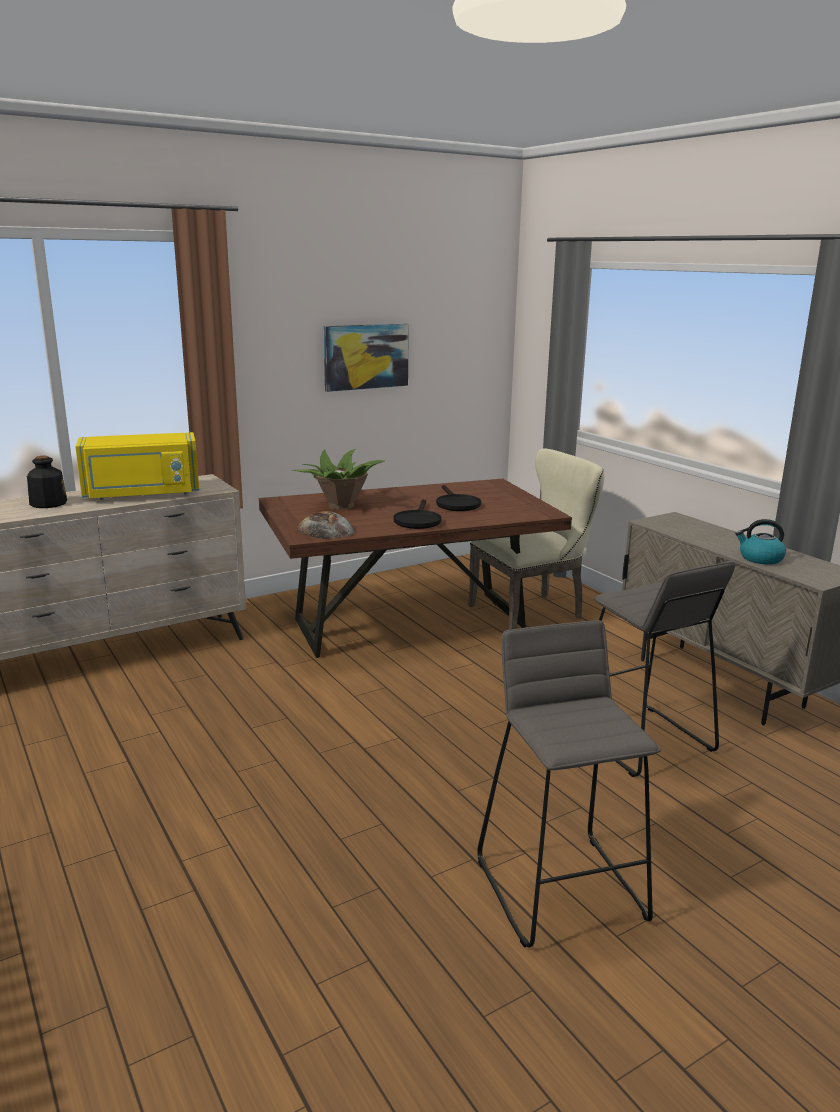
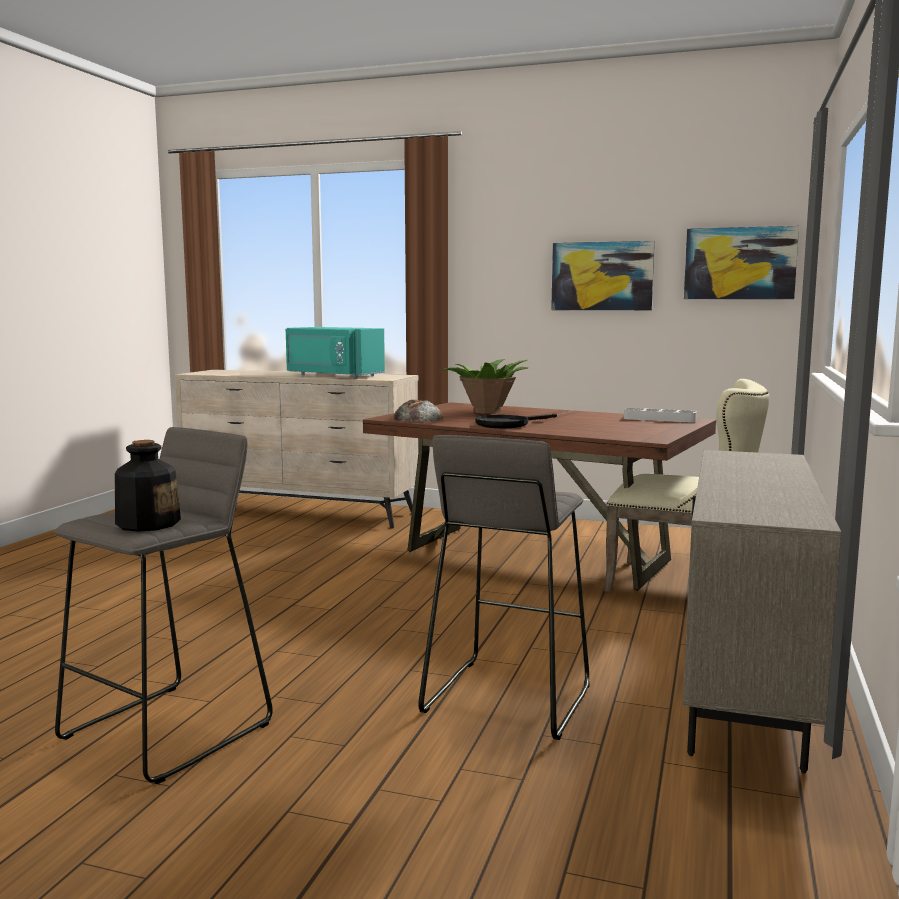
camera: 50 degrees right, 10 degrees down
(48, 503) = (270, 373): bottle -> bottle (147, 524)
(142, 494) = (332, 376): yellow microwave -> turquoise microwave
(456, 504) = (587, 423): black frying pan -> none
(465, 341) = (739, 263): none -> picture
(477, 487) = (659, 419): none -> grey tray
(760, 558) = (733, 491): kettle -> none

